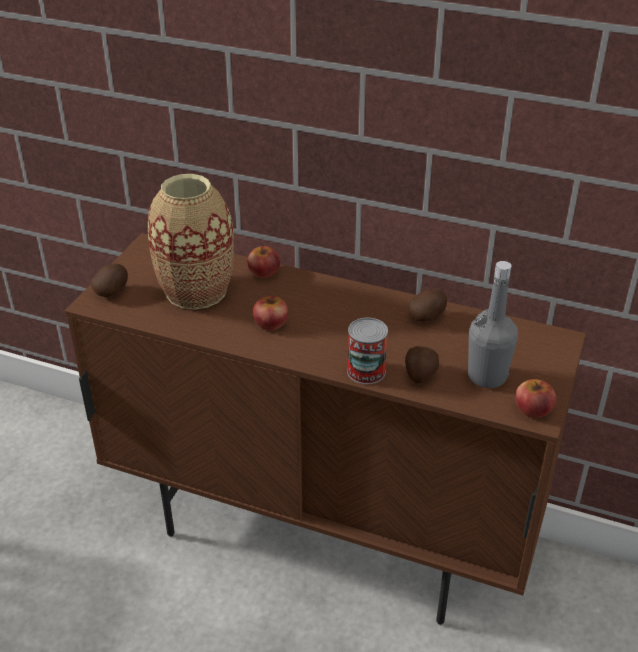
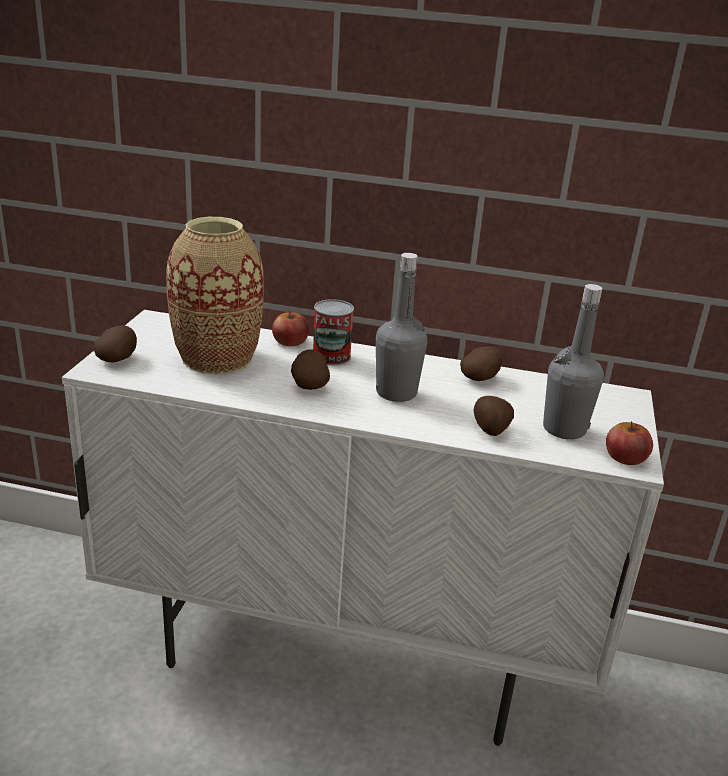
camera: 10 degrees left, 10 degrees down
(270, 322) = (309, 385): apple -> potato
(321, 534) = (346, 654): brown cabinet -> white cabinet
(346, 332) = (396, 393): none -> grey bottle
(366, 371) = (430, 427): can -> can (331, 356)

